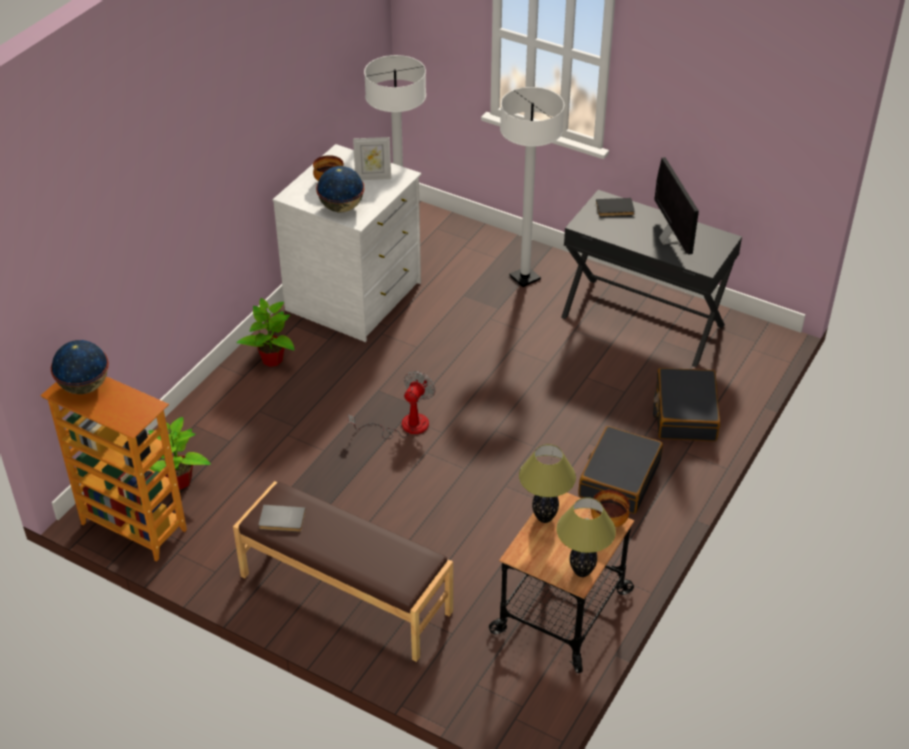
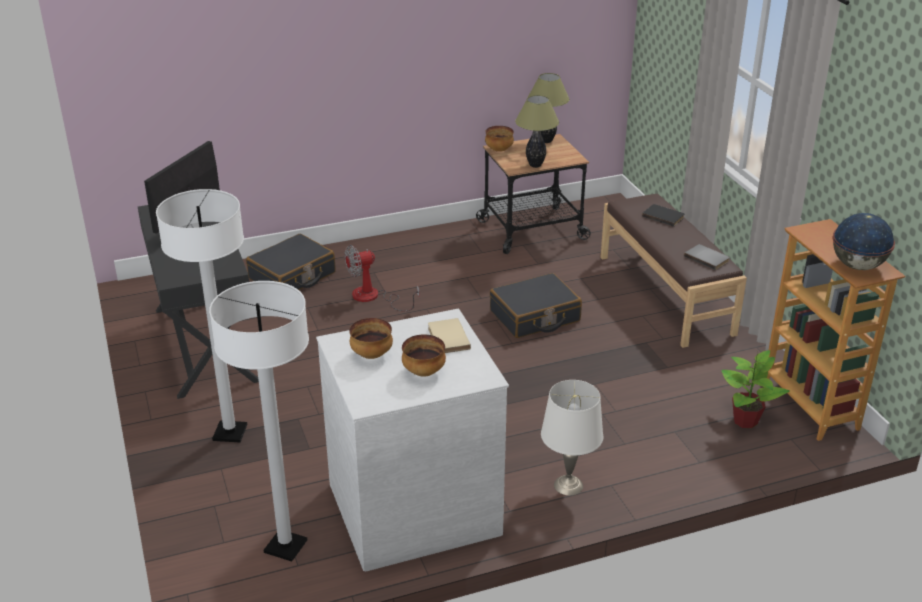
camera: 140 degrees left, 10 degrees down
(272, 360) = (568, 485): potted plant -> white table lamp
(342, 207) = (447, 338): globe -> beige book
(373, 177) = (371, 355): picture frame -> bowl
(404, 426) = (507, 368): fan -> fan (374, 297)
(615, 209) = (181, 267): black book -> black book (663, 216)
(619, 479) = (398, 266): black suitcase -> black suitcase (535, 316)

